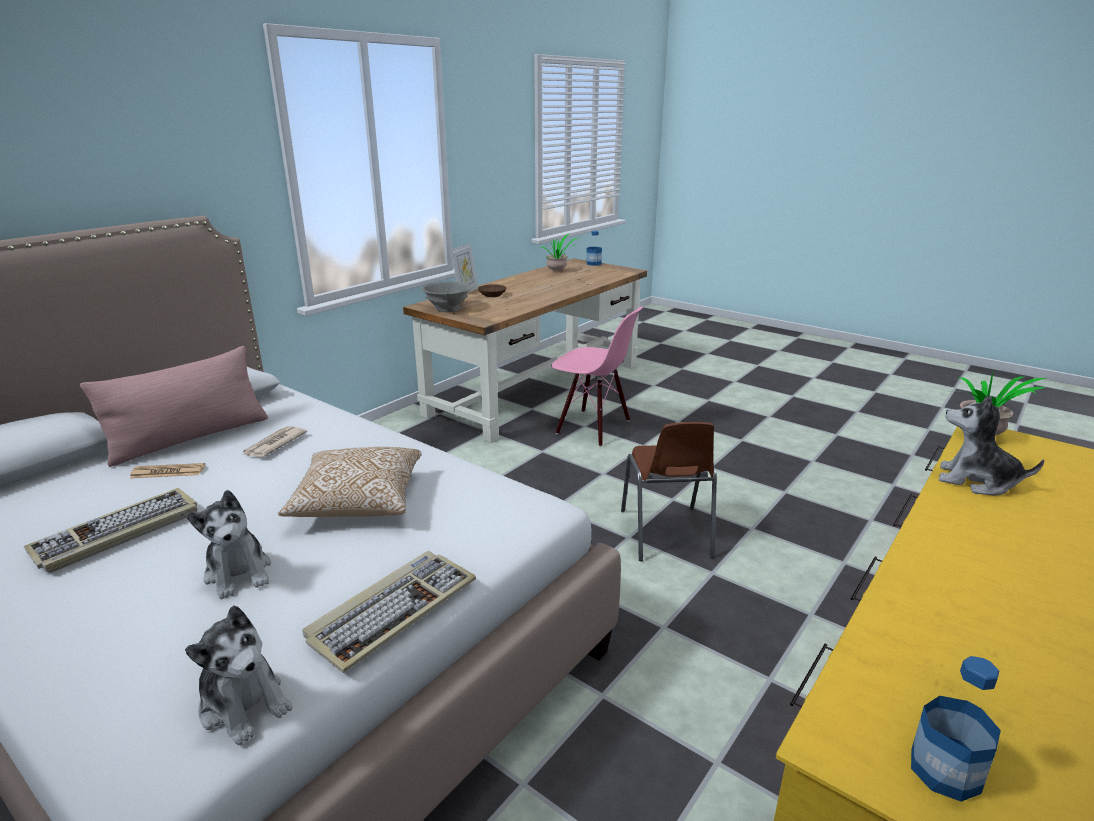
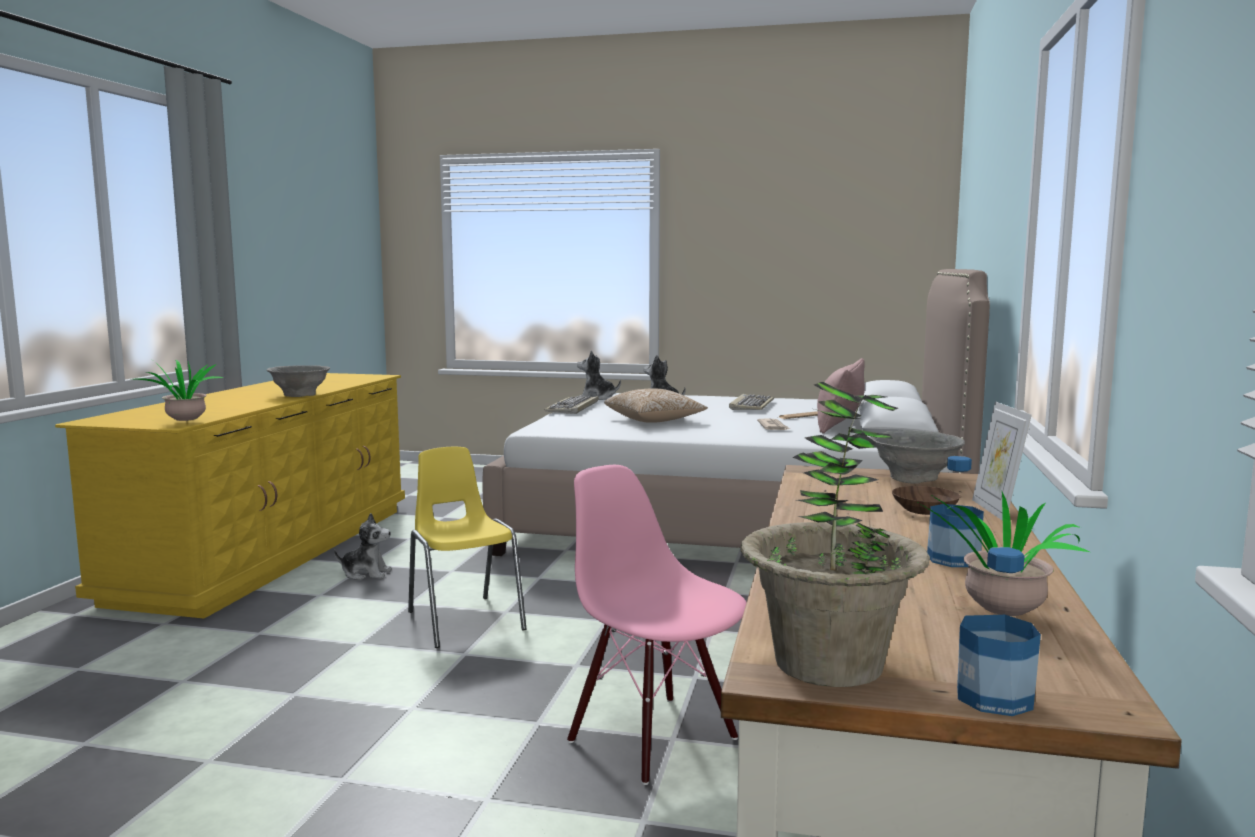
camera: 155 degrees right, 15 degrees down
(593, 427) = (654, 738): pink chair -> pink chair turned 45 degrees clockwise
(617, 270) = (828, 664): none -> potted plant
(666, 534) = (464, 620): brown chair -> yellow chair
(931, 543) = (300, 395): none -> grey bowl
(945, 770) = (348, 376): bottle -> bottle (953, 559)
(976, 481) = (234, 408): plush toy -> plush toy (366, 574)

